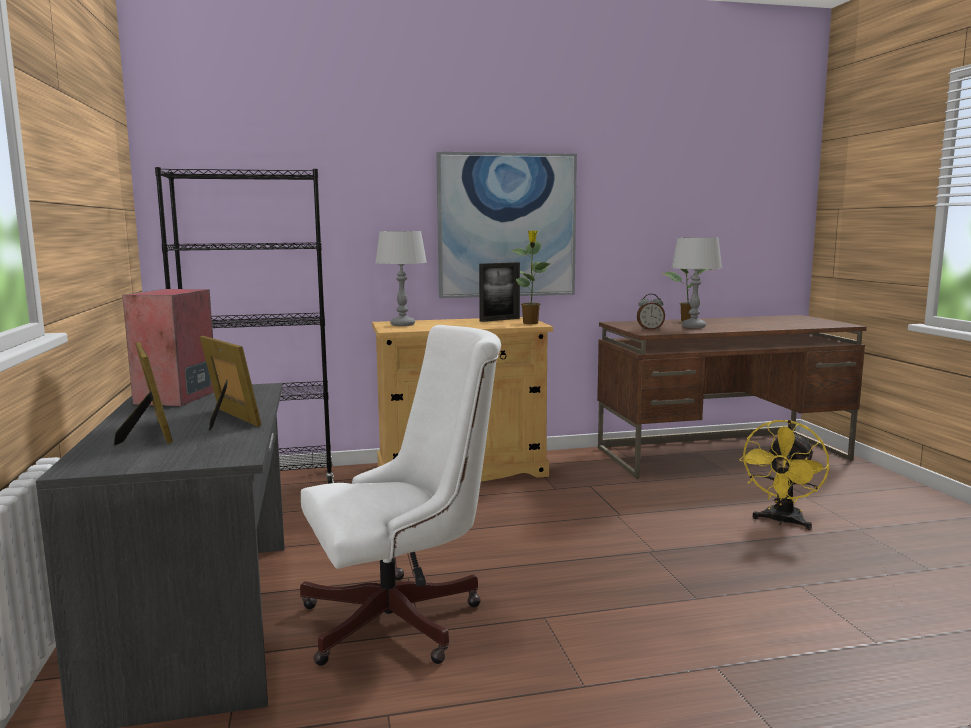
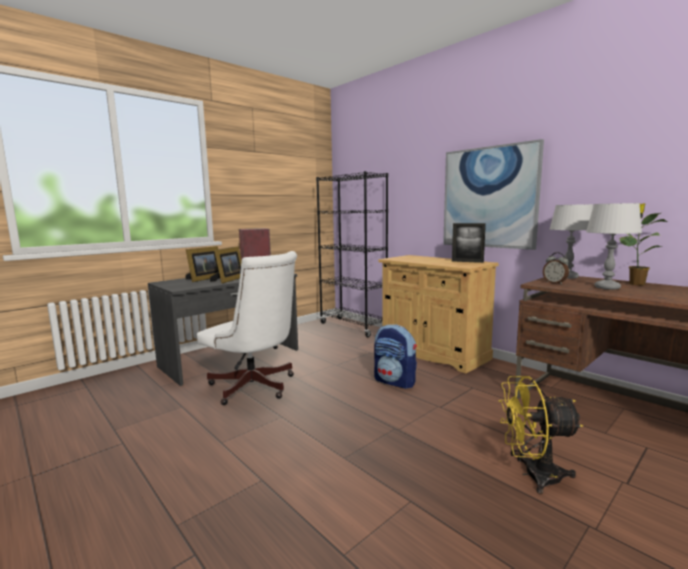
camera: 60 degrees right, 0 degrees up
(402, 325) = (408, 257): grey table lamp -> grey table lamp (567, 277)
(522, 516) = (395, 381): none -> backpack
(531, 323) = (469, 265): potted plant -> none

